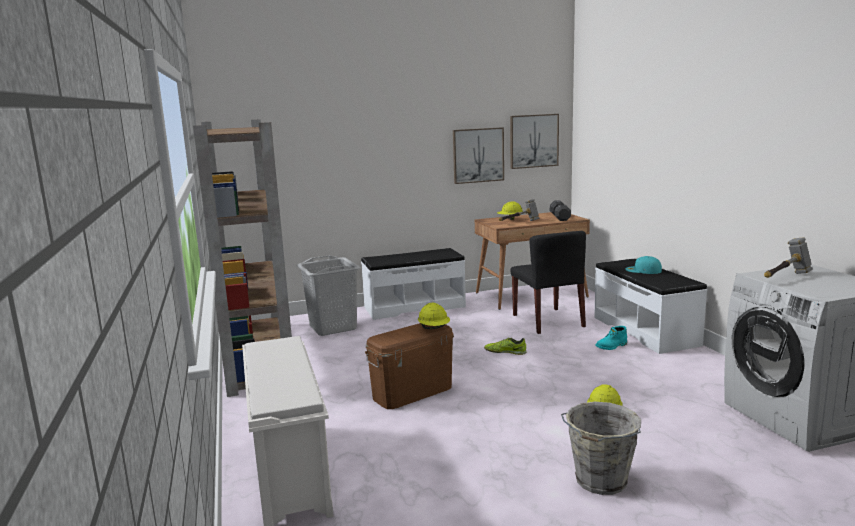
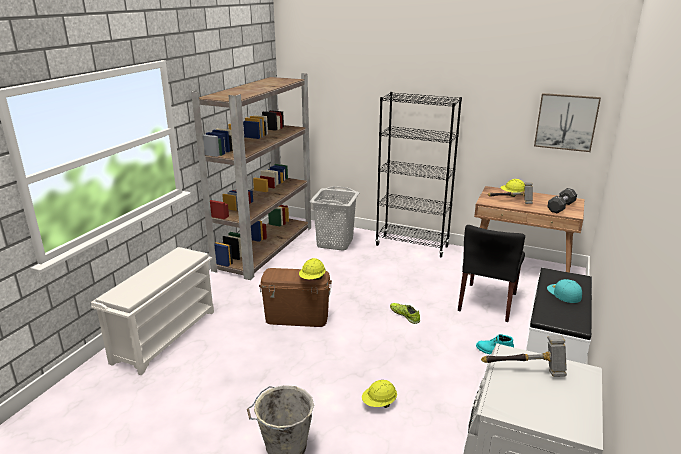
camera: 40 degrees right, 10 degrees up
(414, 307) = (412, 246): white bench -> black bookcase
(478, 155) = (500, 127): picture -> none

